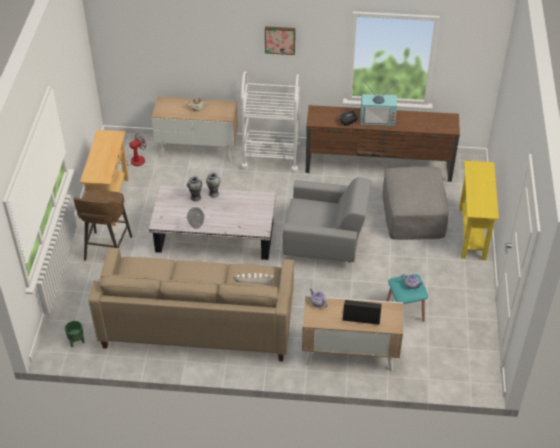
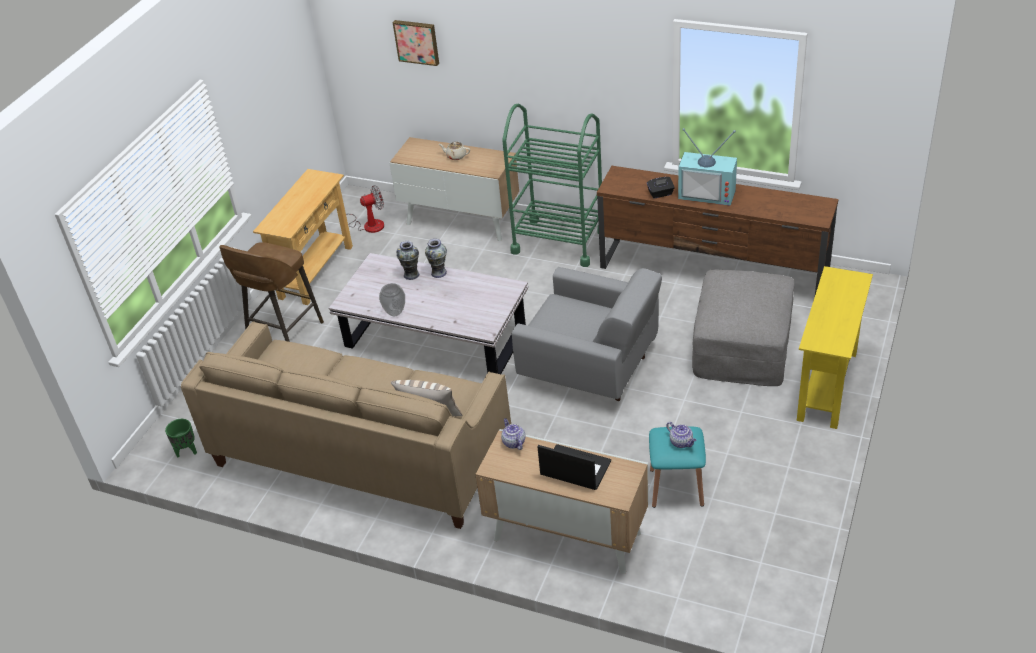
camera: 20 degrees right, 5 degrees down
(271, 157) = (559, 241): white cart -> green cart
(280, 39) = (570, 59): picture -> picture (417, 41)

